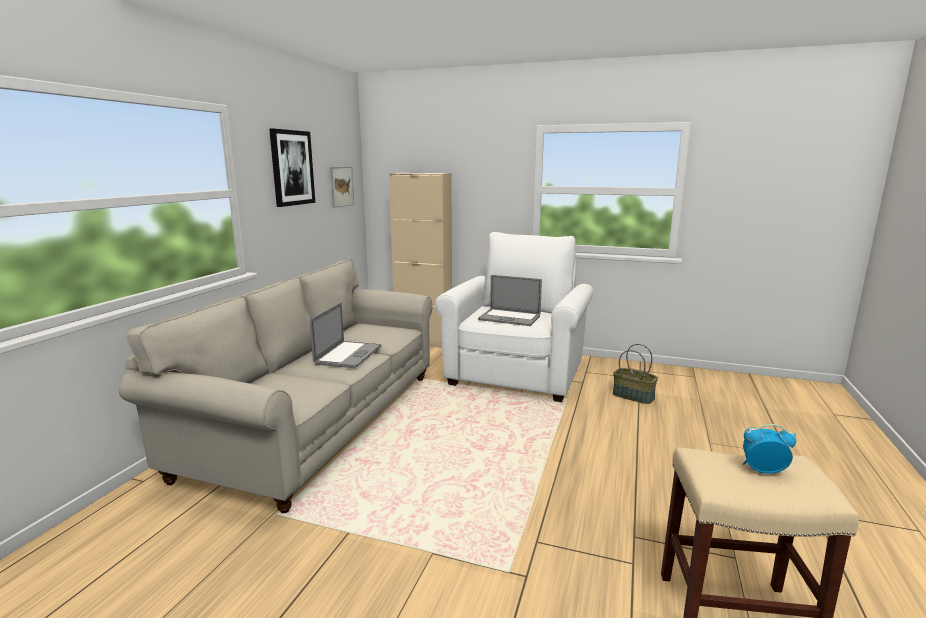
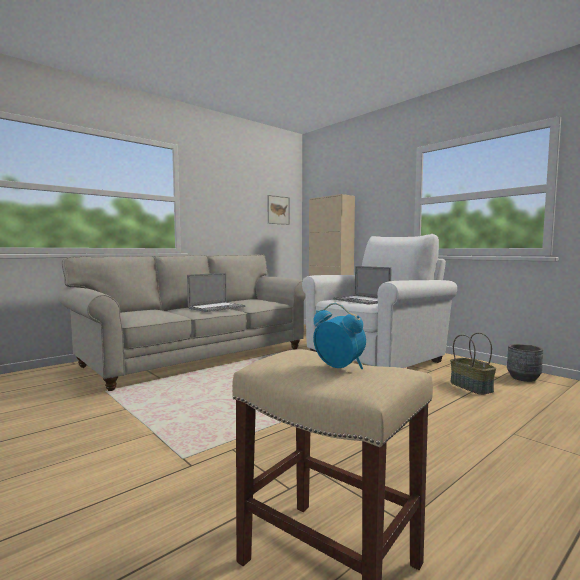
camera: 30 degrees right, 10 degrees down
(292, 168) = (230, 190): picture -> none
(657, 374) = (523, 378): none -> grey planter

